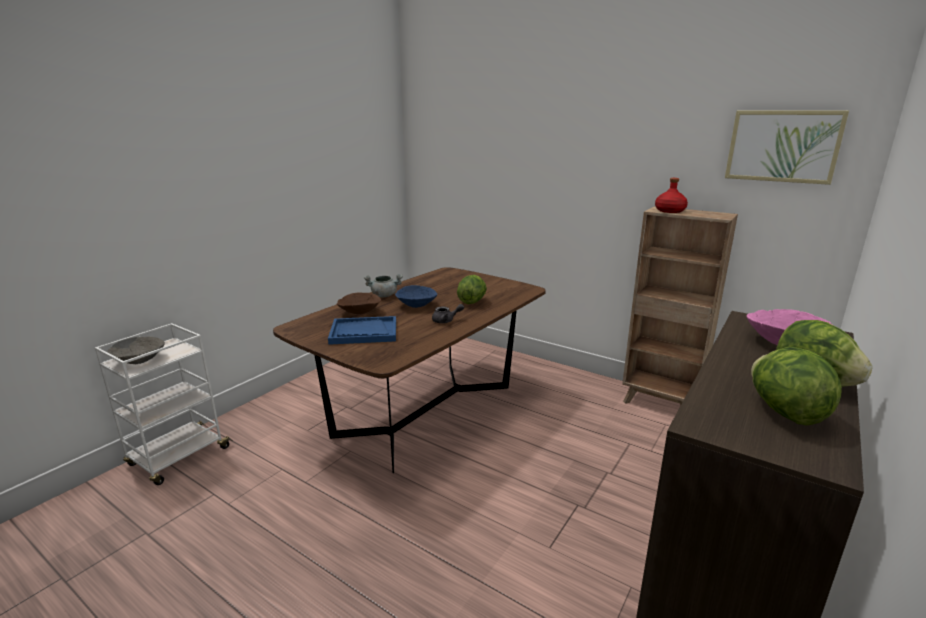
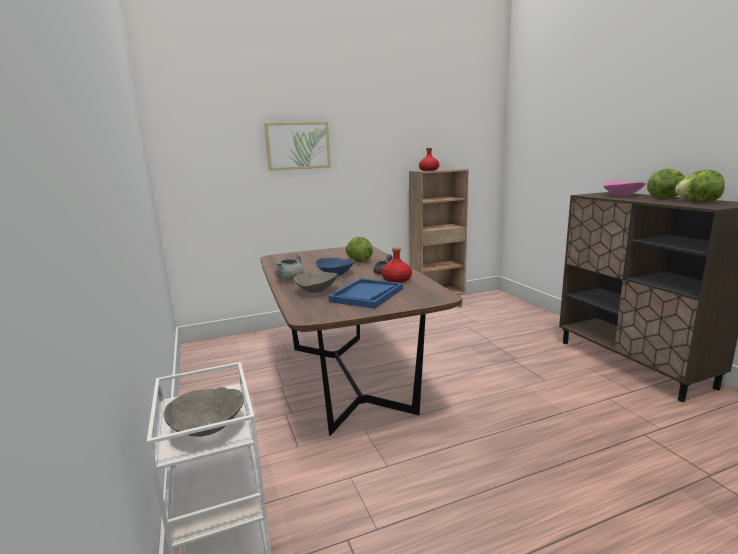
camera: 55 degrees left, 5 degrees down
(359, 313) = (316, 291): brown bowl -> grey bowl
(423, 332) = (396, 280): none -> red bottle
(782, 146) = (465, 126): picture -> picture (298, 145)

